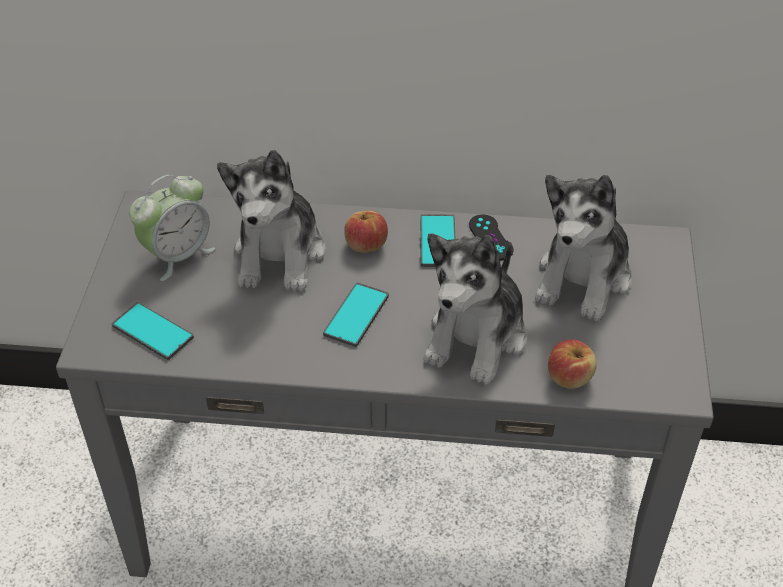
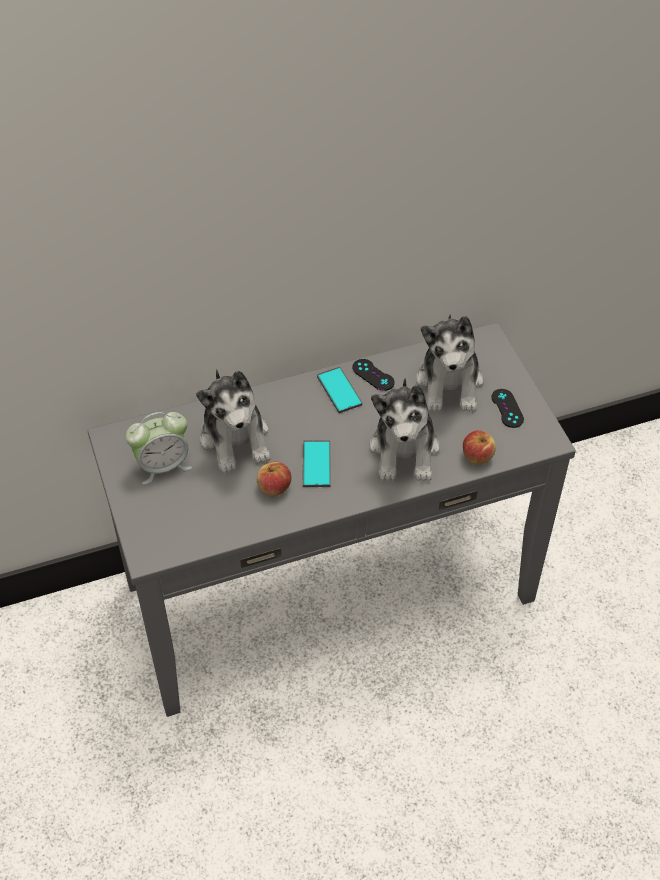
camera: 25 degrees left, 5 degrees up
(152, 332) = (183, 528): phone -> none
(178, 255) = (163, 465): alarm clock -> alarm clock turned 45 degrees clockwise
(365, 245) = (291, 410): apple -> apple (274, 487)
(644, 332) = (507, 408): none -> black game controller

